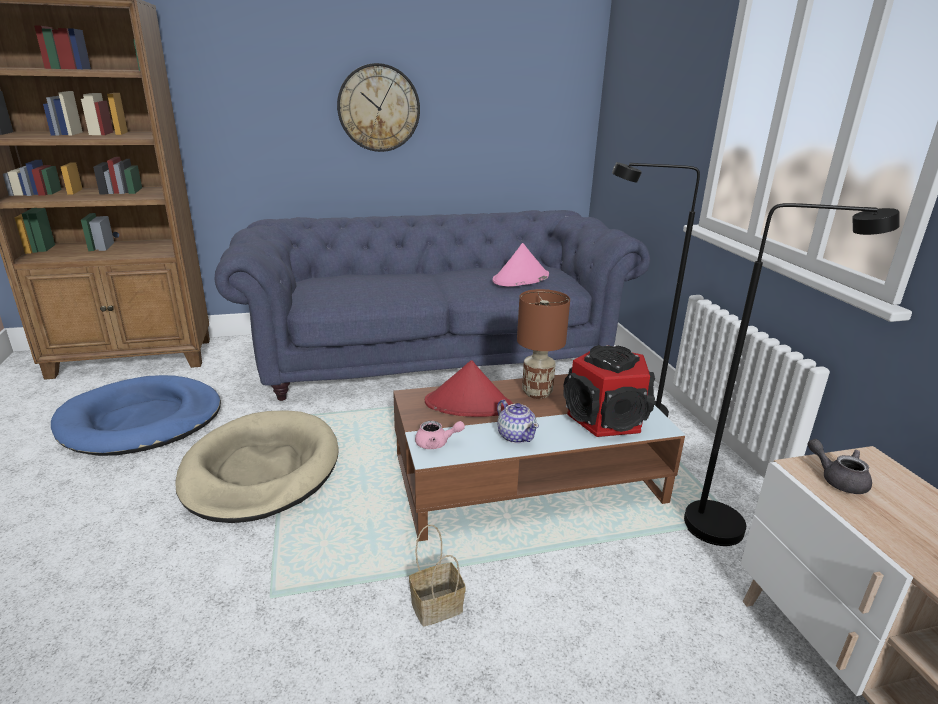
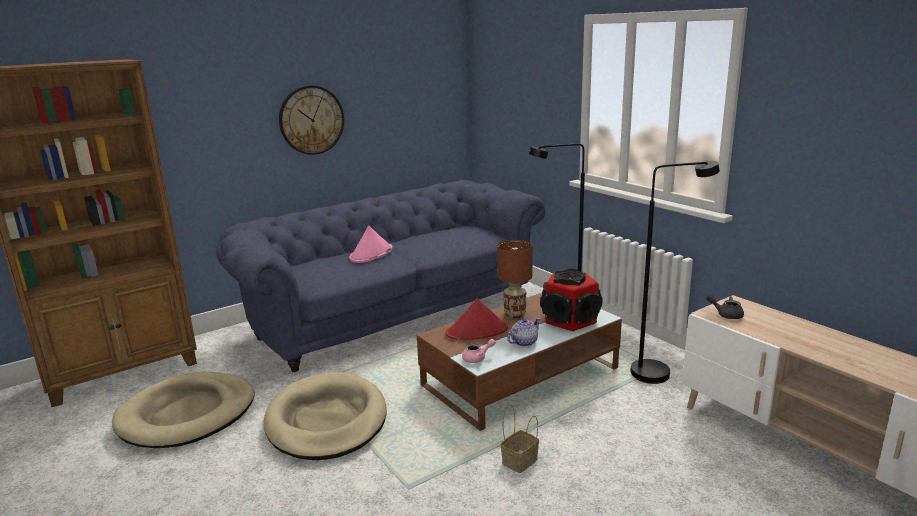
camera: 20 degrees left, 5 degrees down
(141, 421) = (187, 414): blue dog bed -> beige dog bed
(516, 436) = (523, 342): teapot -> teapot turned 75 degrees counterclockwise
(520, 279) = (456, 238): pink hat -> pink hat (371, 254)

